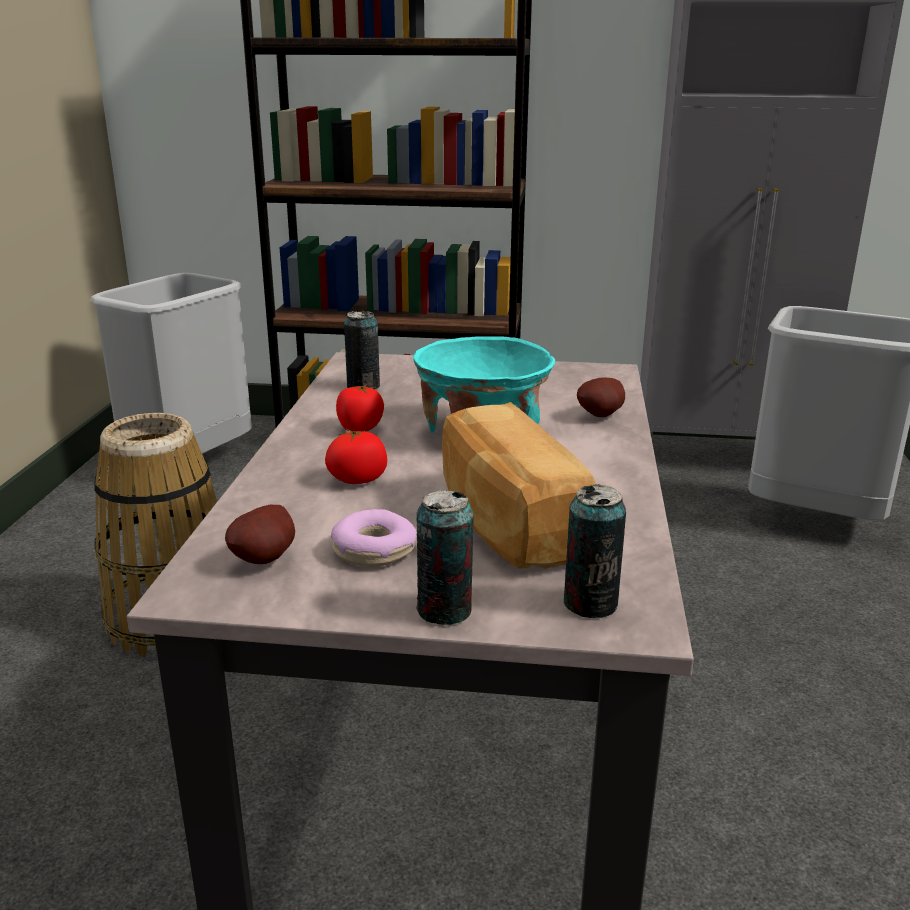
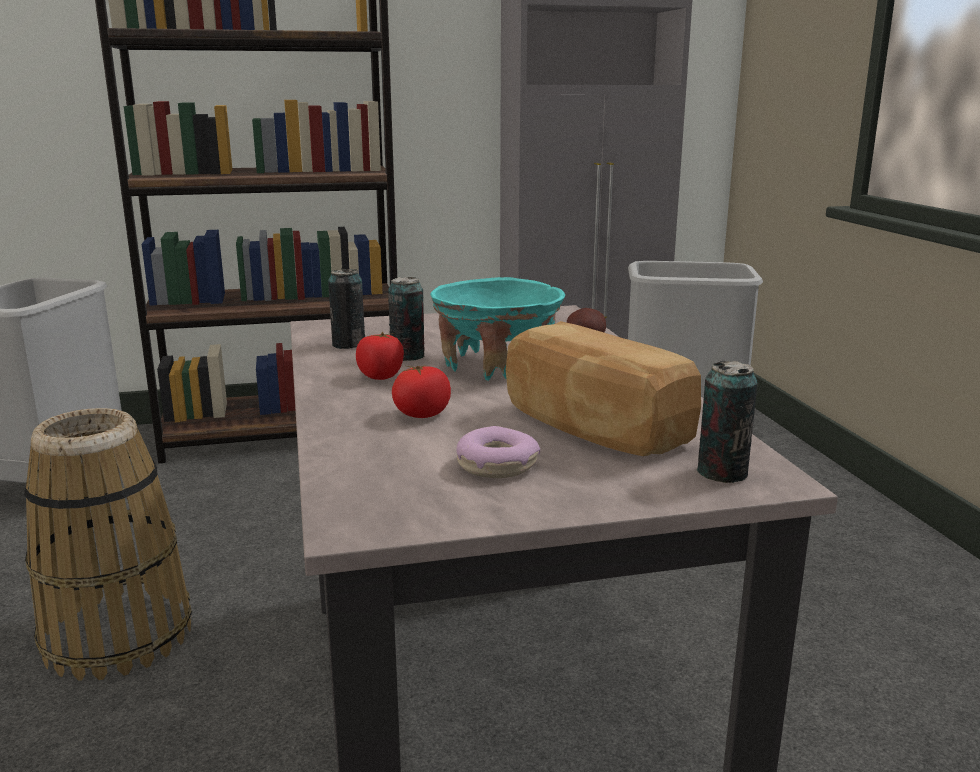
camera: 20 degrees left, 5 degrees down
(267, 559) = (402, 488): potato -> none
(444, 610) = (609, 498): can -> can (407, 356)

